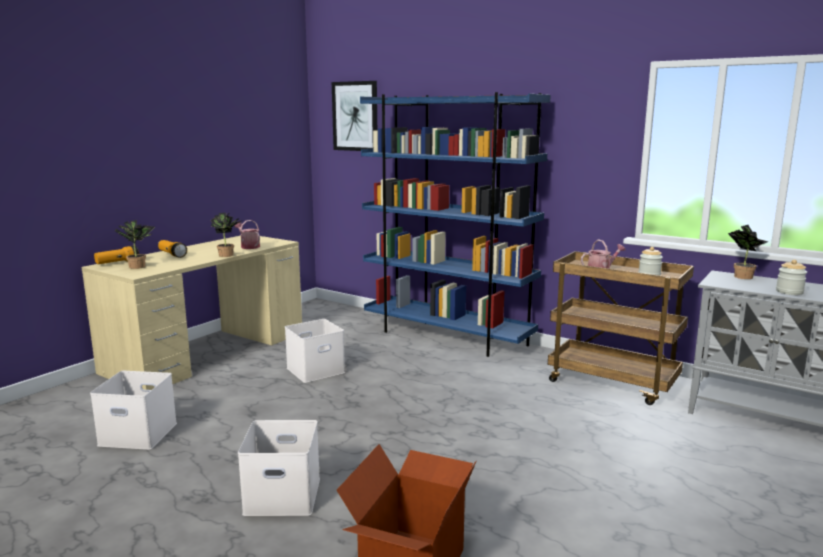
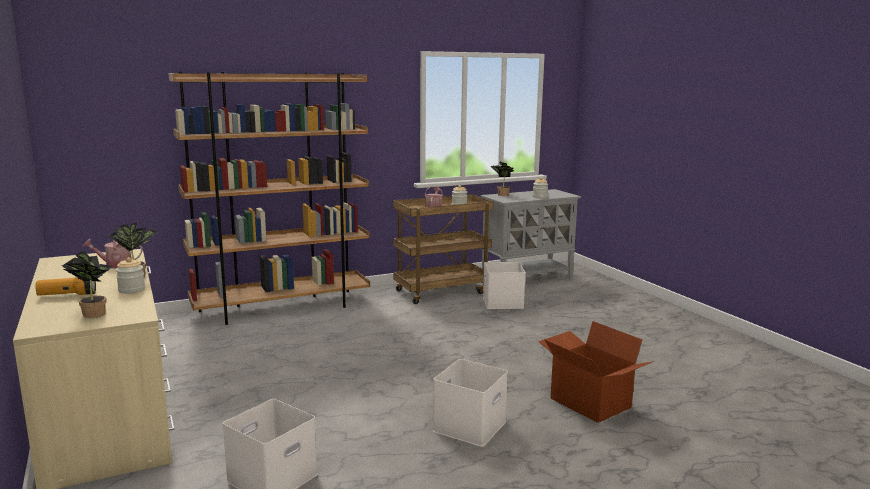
camera: 60 degrees left, 0 degrees up
(117, 263) = (44, 321): flashlight -> none
(194, 261) = (131, 290): none -> jar
(316, 370) = (260, 369): white storage box -> white storage box (502, 302)
(355, 116) = (113, 94): picture -> none
(447, 337) = (282, 308): blue bookcase -> brown bookcase

